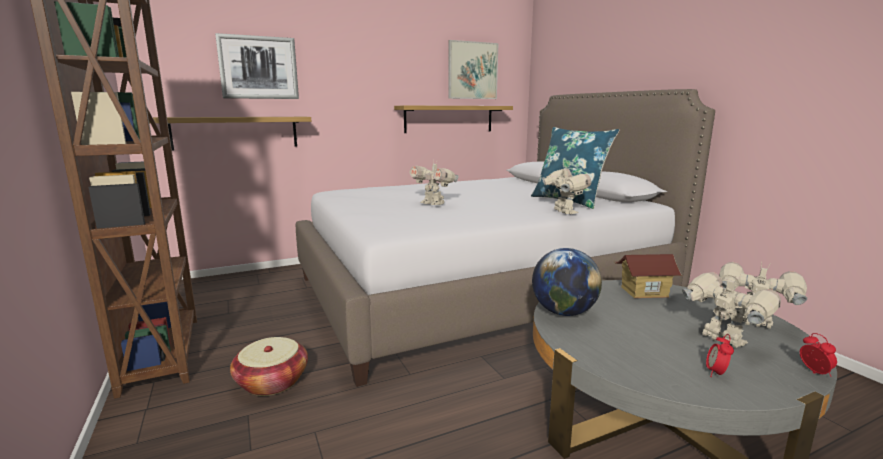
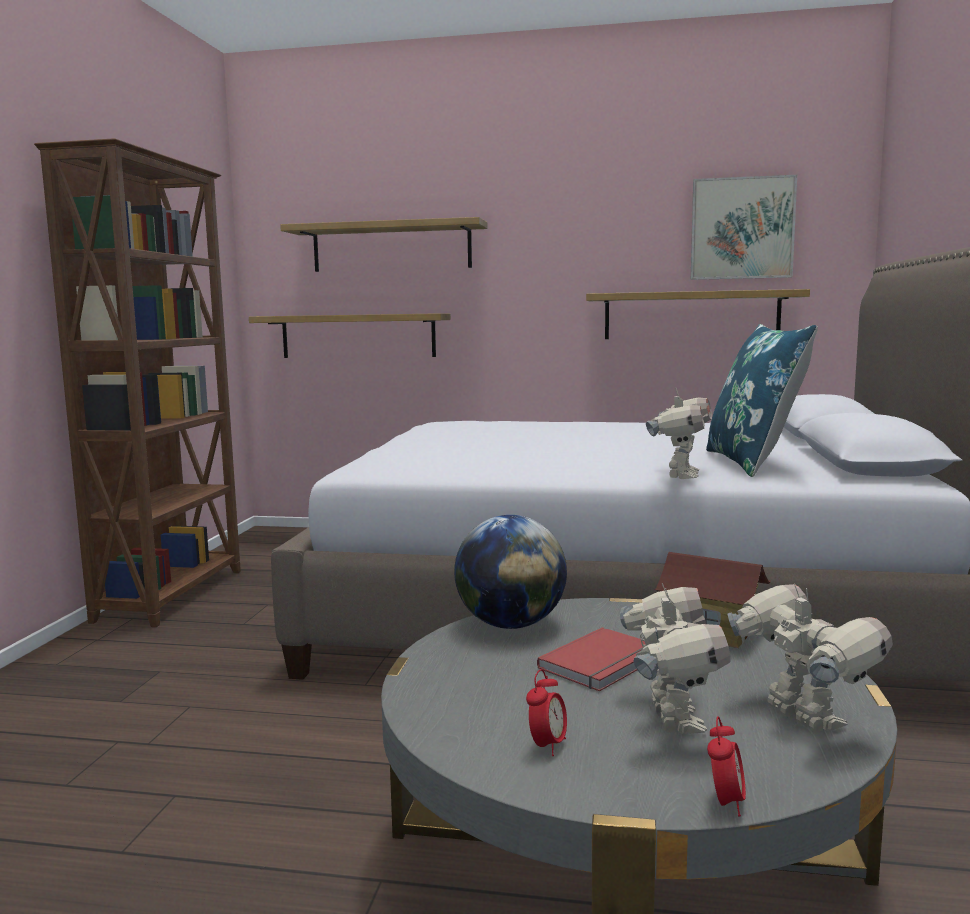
camera: 35 degrees right, 5 degrees down
(258, 67) = (391, 247): picture -> shelf
(272, 382) = (221, 648): basket -> none
(433, 204) = (518, 446): toy robot -> none
(643, 321) = (604, 663): none -> red book
(716, 373) = (547, 746): alarm clock -> alarm clock turned 150 degrees clockwise

